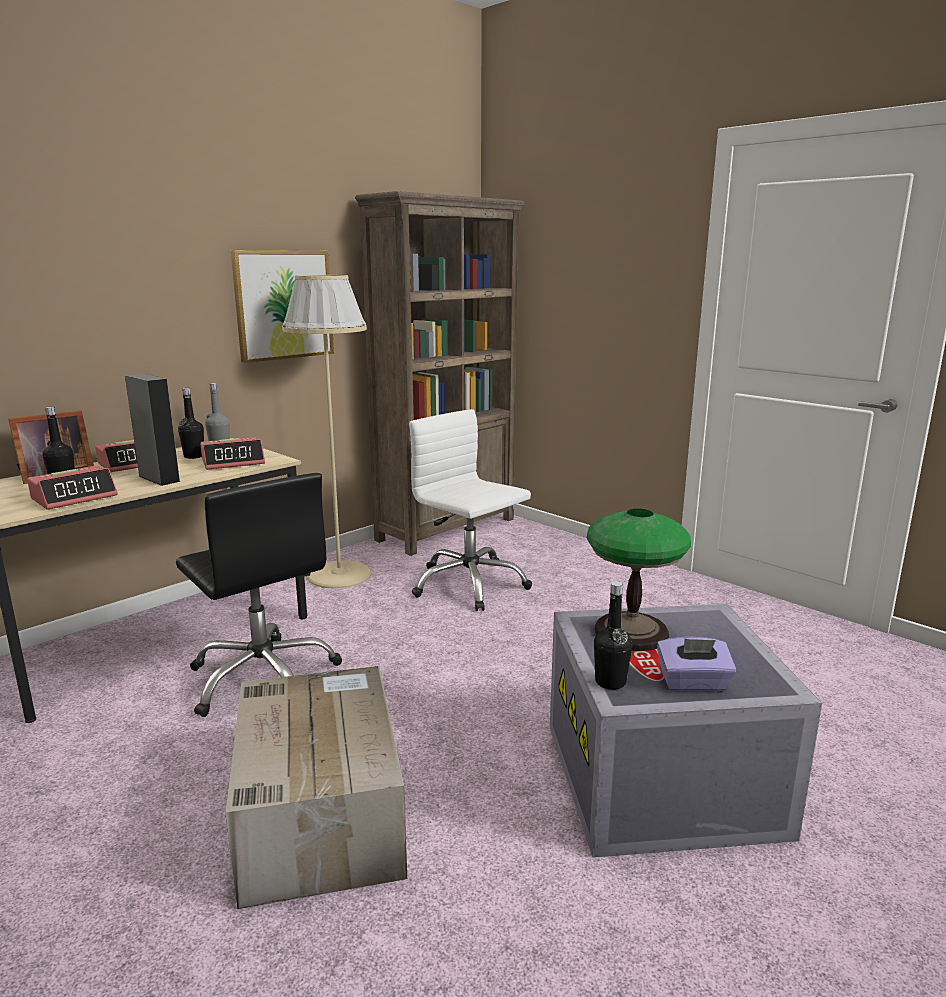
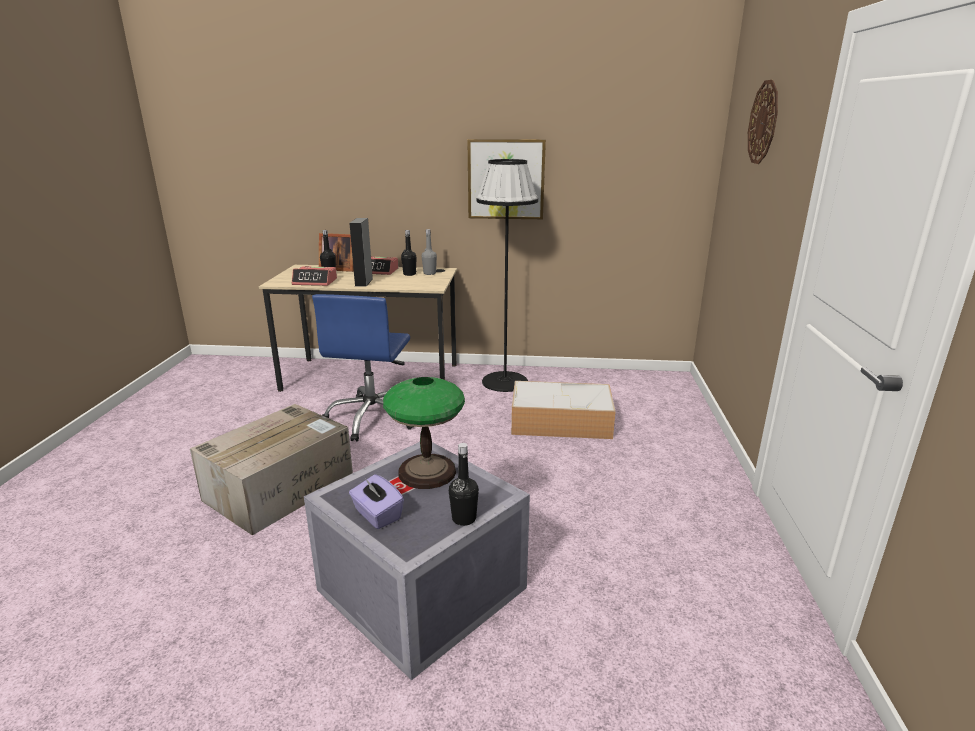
camera: 50 degrees right, 5 degrees up
(233, 462) = (414, 282): alarm clock -> none
(264, 678) = (372, 418): black office chair -> blue office chair
(339, 574) = (505, 381): beige floor lamp -> black floor lamp
(447, 529) = (626, 380): brown bookcase -> none
(469, 584) = (562, 421): white office chair -> storage box
(577, 228) = (763, 122): none -> wall clock
(610, 682) = (348, 486): black bottle -> black bottle (464, 518)

